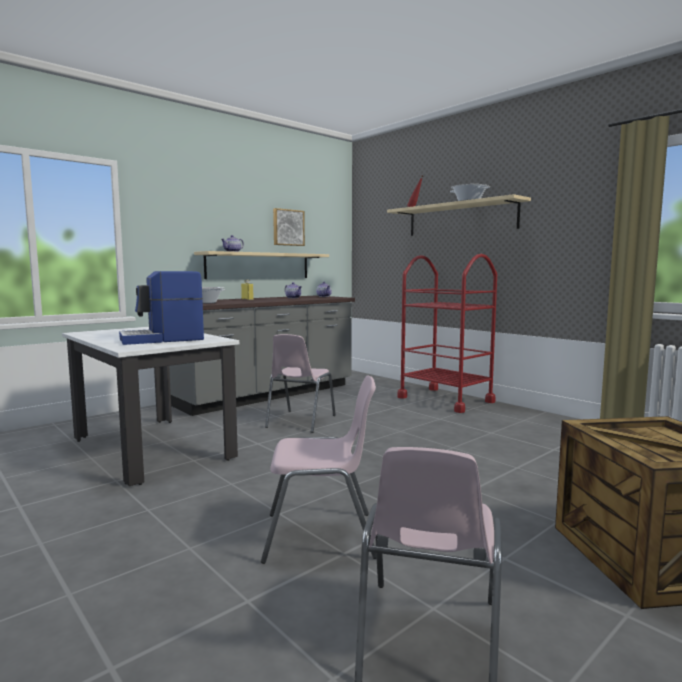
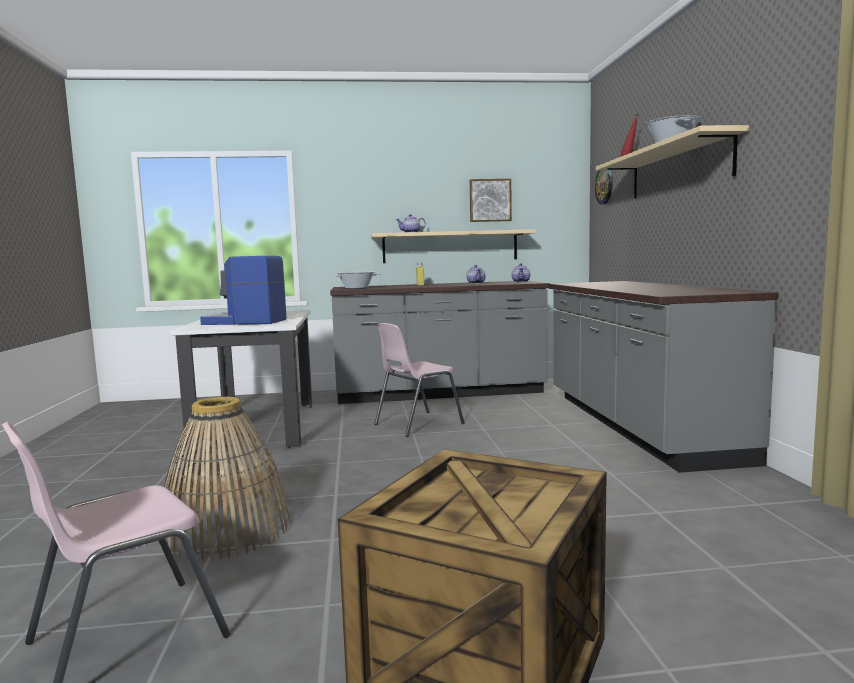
camera: 35 degrees right, 0 degrees up
(321, 536) = (226, 530): pink chair -> basket
(373, 223) = (604, 185): none -> wall clock
(445, 400) = (635, 425): red cart -> grey counter

